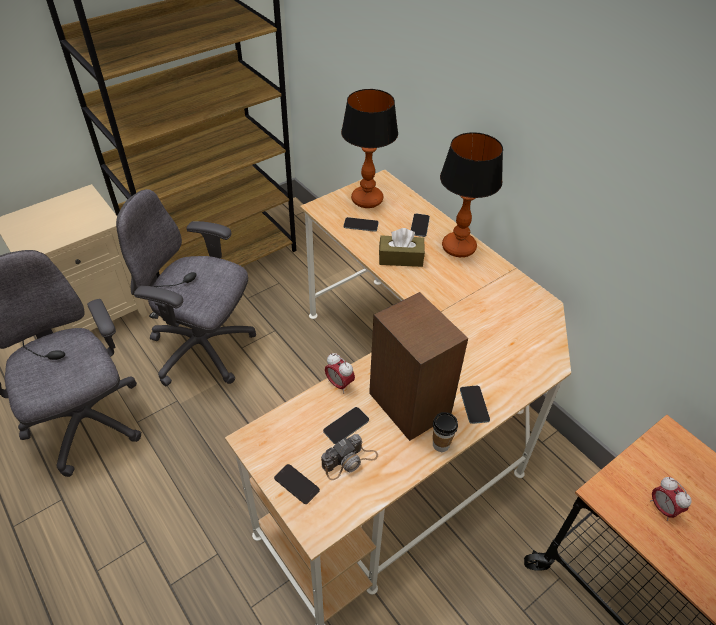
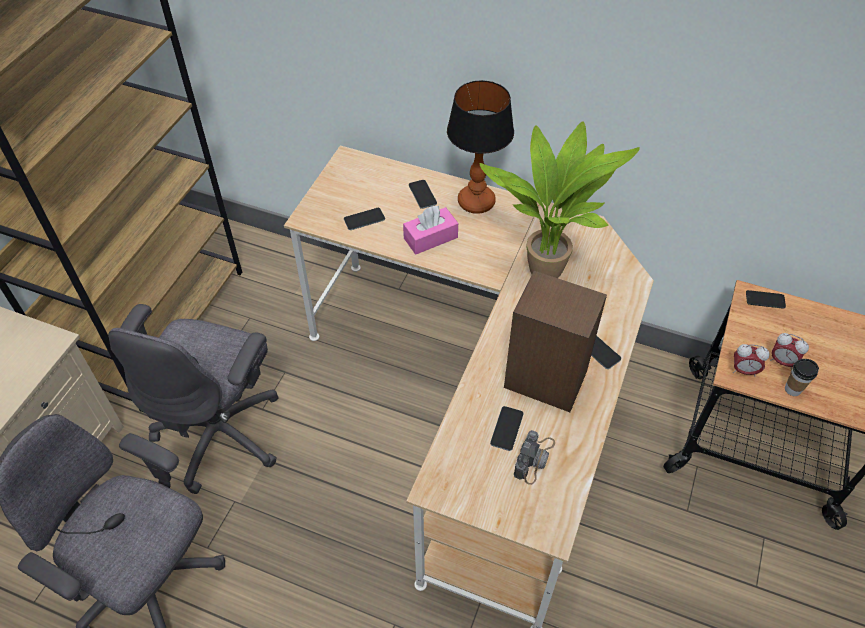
camera: 30 degrees left, 5 degrees up
(204, 350) = (222, 432): grey office chair -> grey office chair turned 60 degrees counterclockwise
(296, 484) = (506, 505): phone -> phone (765, 300)
(339, 384) = (470, 393): alarm clock -> alarm clock (743, 371)
(366, 200) = (348, 189): table lamp -> none
(401, 258) = (430, 238): brown tissue box -> pink tissue box
(441, 444) = (597, 401): cup -> cup (792, 389)
(478, 321) = (546, 269): none -> potted plant

